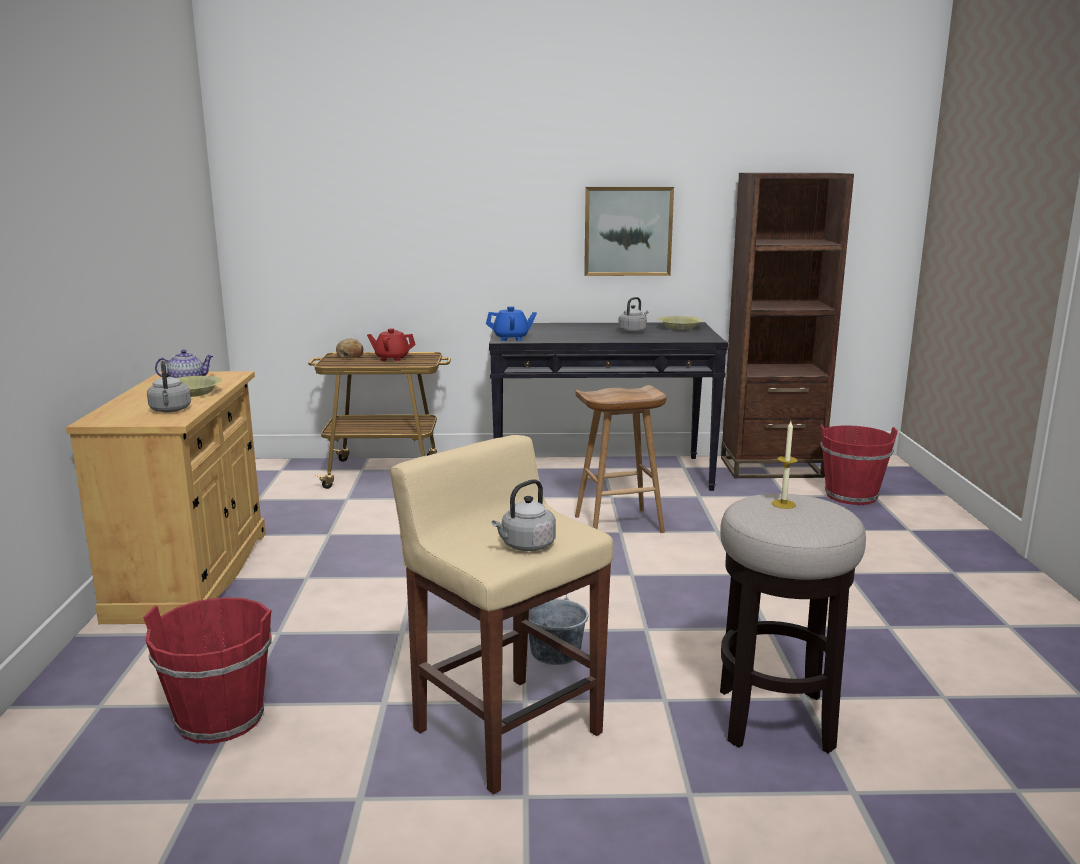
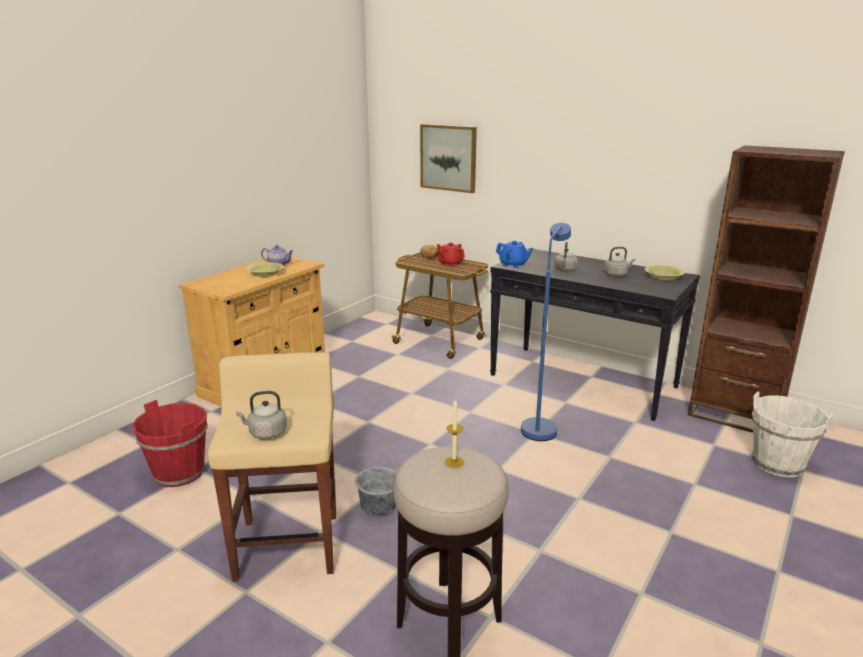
camera: 35 degrees right, 5 degrees up
(170, 410) = (236, 284): grey kettle -> grey kettle (565, 270)
(618, 525) = (540, 426): brown stool -> blue floor lamp
(628, 231) = (639, 188): picture -> picture (448, 158)
(851, 496) = (777, 464): red bucket -> white bucket

